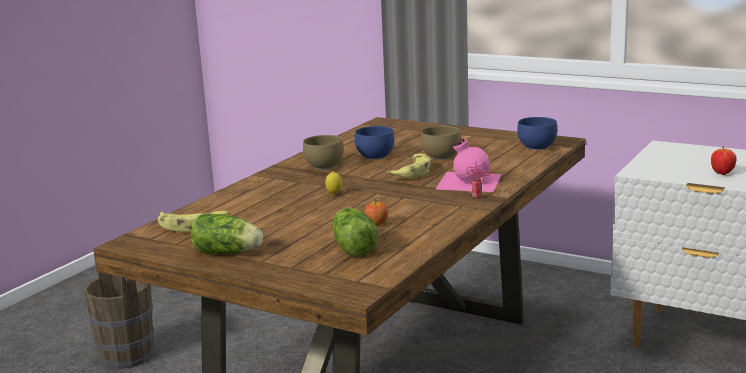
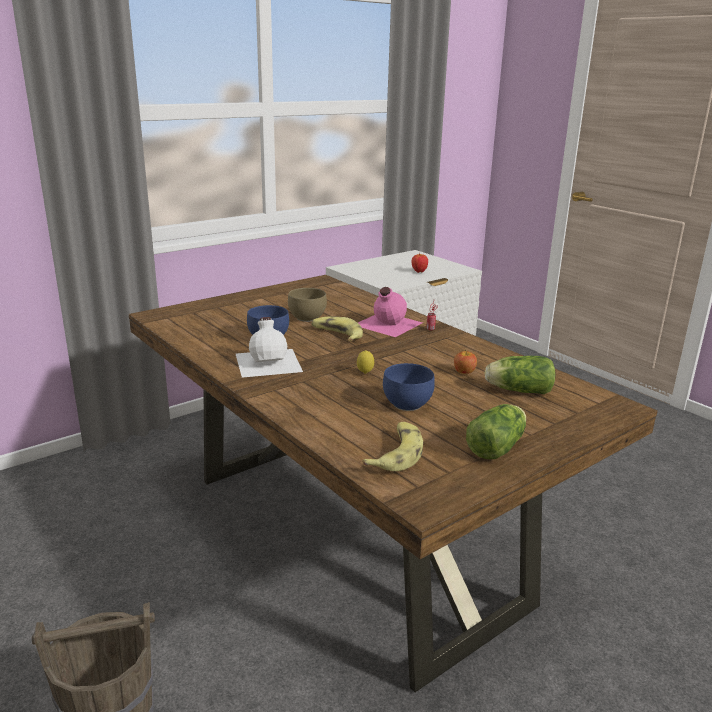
camera: 70 degrees left, 5 degrees up
(326, 166) = (269, 362): brown bowl -> white bottle
(535, 147) = (327, 289): blue bowl -> blue bowl (405, 405)

